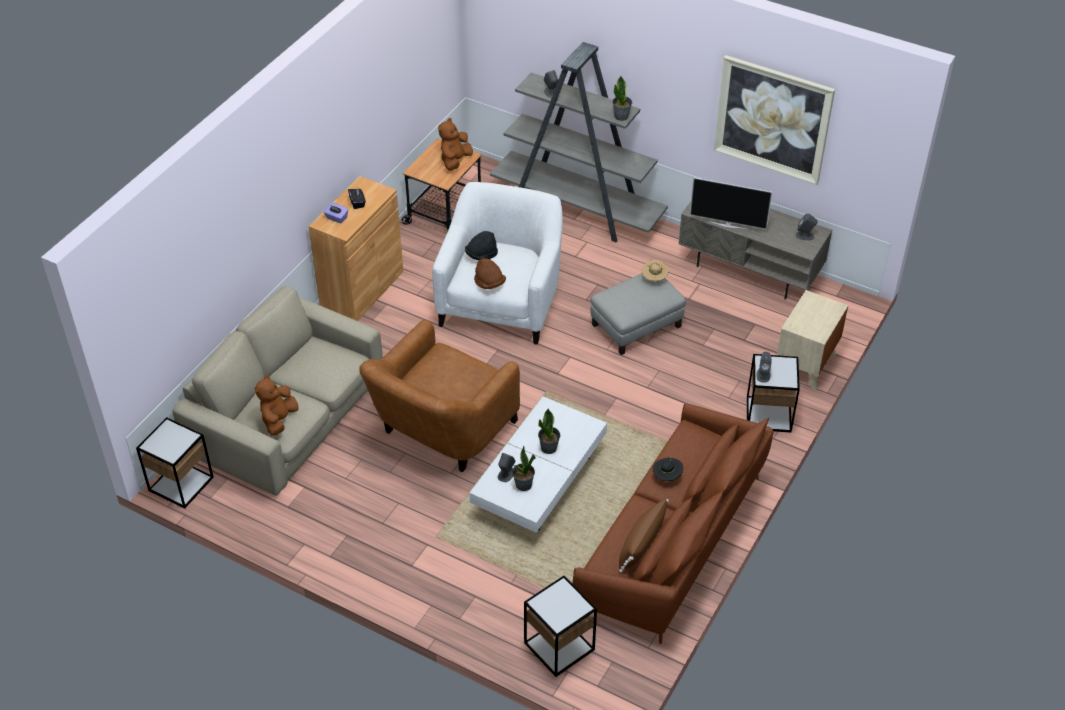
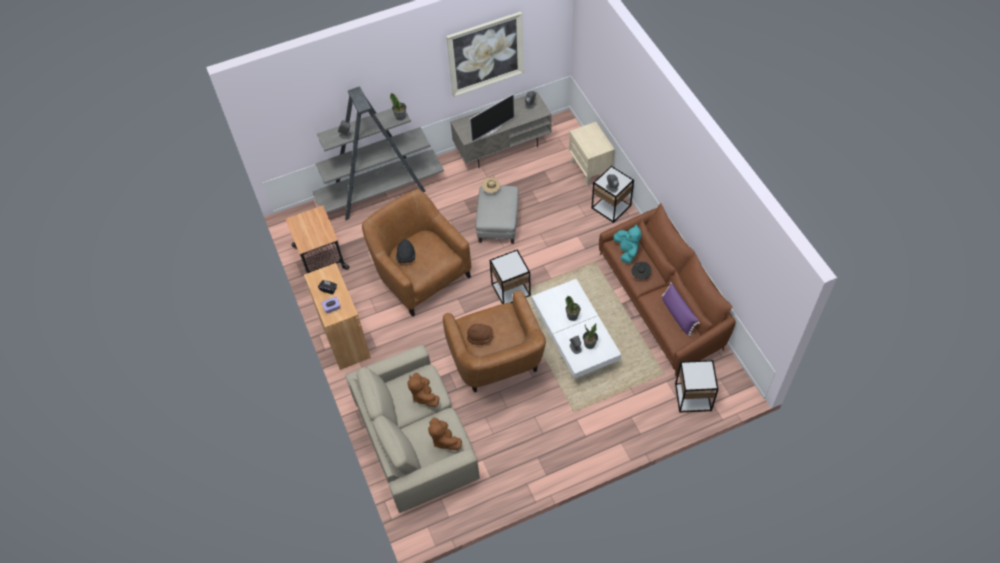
camera: 50 degrees left, 10 degrees up
(181, 483) = (423, 528): side table -> side table (510, 290)
(455, 161) = (315, 221): brown plush toy -> brown plush toy (424, 395)
(489, 283) = (433, 266): brown hat -> brown hat (480, 337)
(501, 300) = (420, 273): white armchair -> brown armchair
(641, 544) = (677, 315): brown pillow -> purple pillow
(689, 445) = (626, 251): none -> turquoise plush toy

